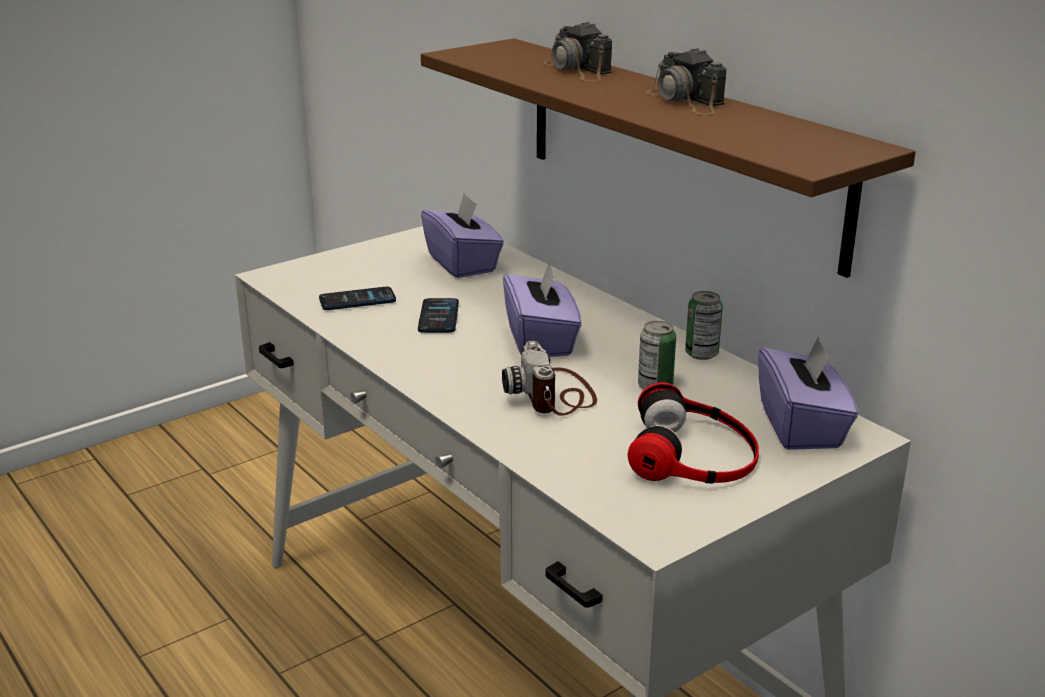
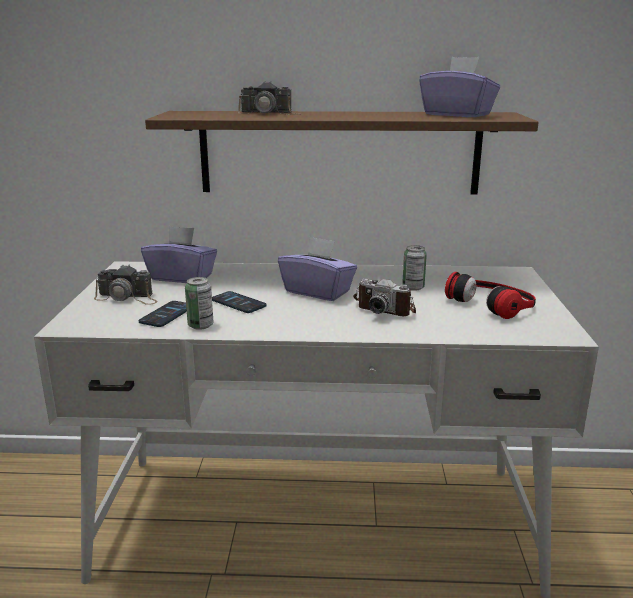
camera: 50 degrees left, 5 degrees down
(686, 100) = (372, 113): camera -> camera (127, 298)
(701, 354) = (394, 269): can -> can (200, 325)
(801, 426) = (495, 277): purple tissue box -> purple tissue box (457, 114)

